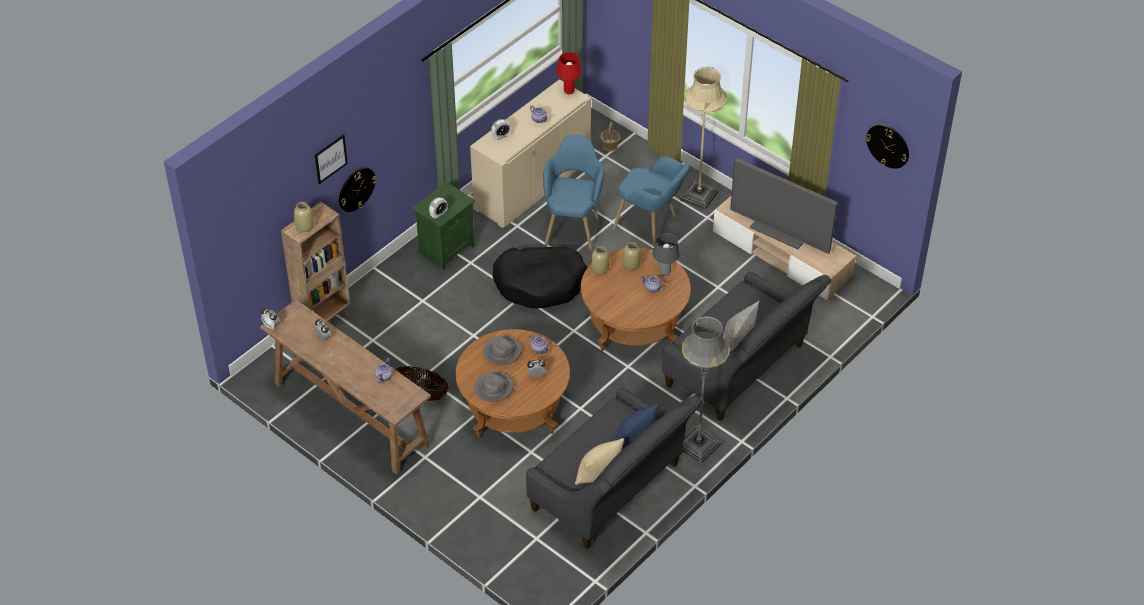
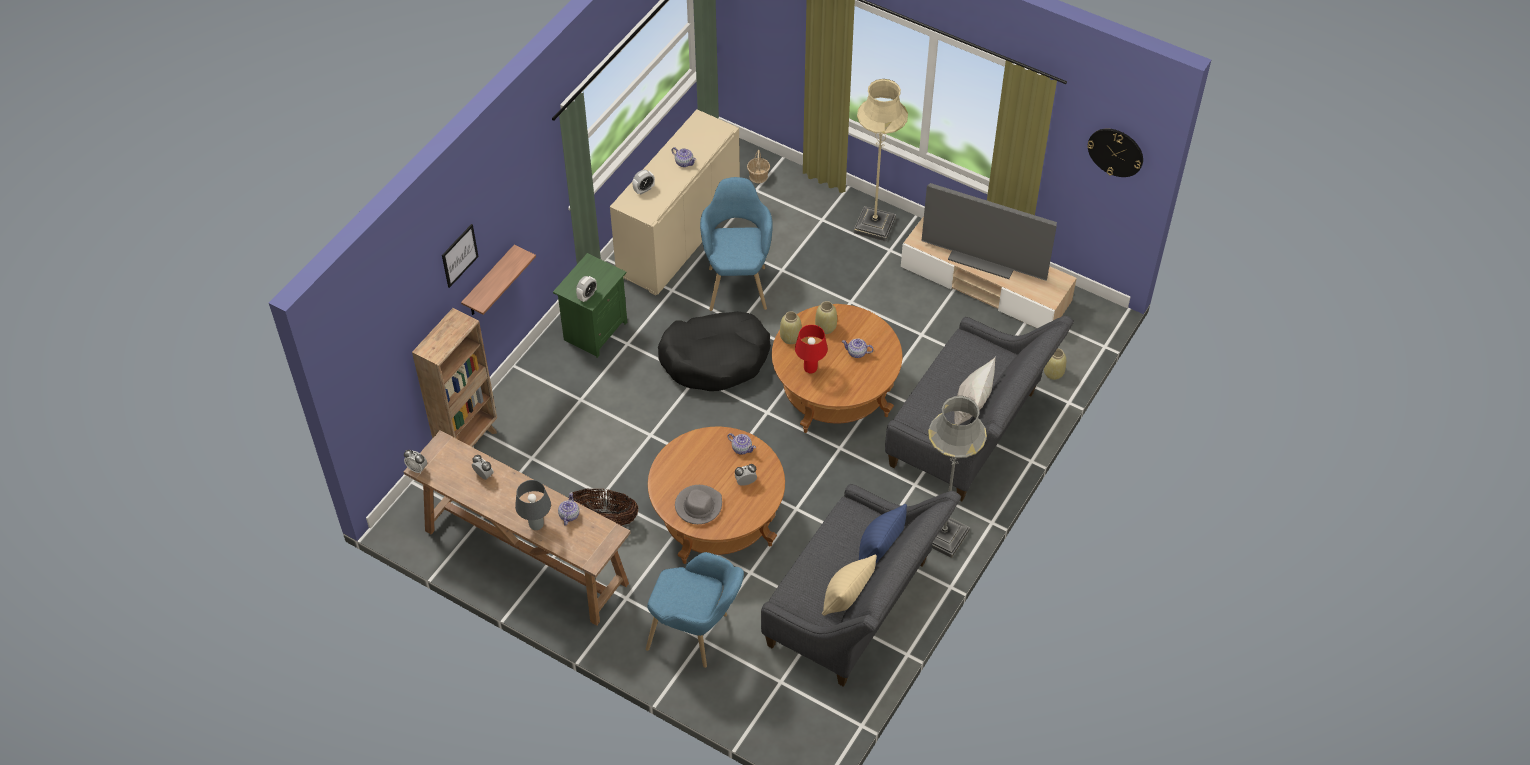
camera: 10 degrees left, 5 degrees up
(305, 226) = (440, 343): beige vase -> beige vase (1053, 373)
(356, 189) = (489, 283): wall clock -> shelf
(502, 352) = (698, 458): grey hat -> none
(569, 91) = (712, 123): red table lamp -> red table lamp (811, 369)
(652, 225) = (829, 269): blue armchair -> blue armchair (698, 635)
(665, 273) = (867, 331): grey table lamp -> grey table lamp (536, 525)

